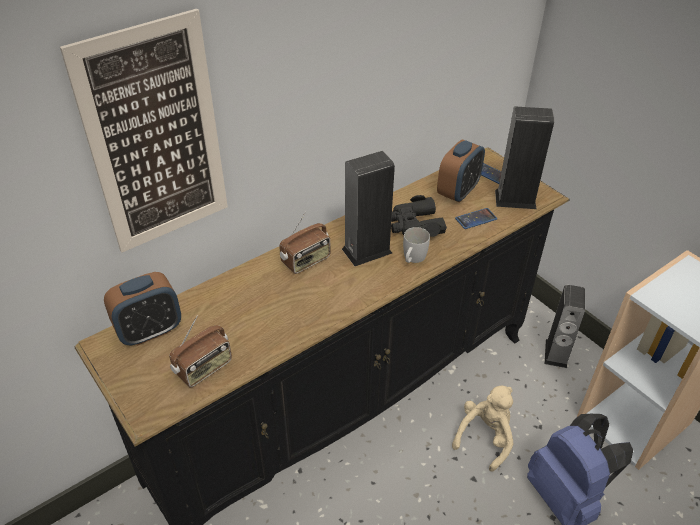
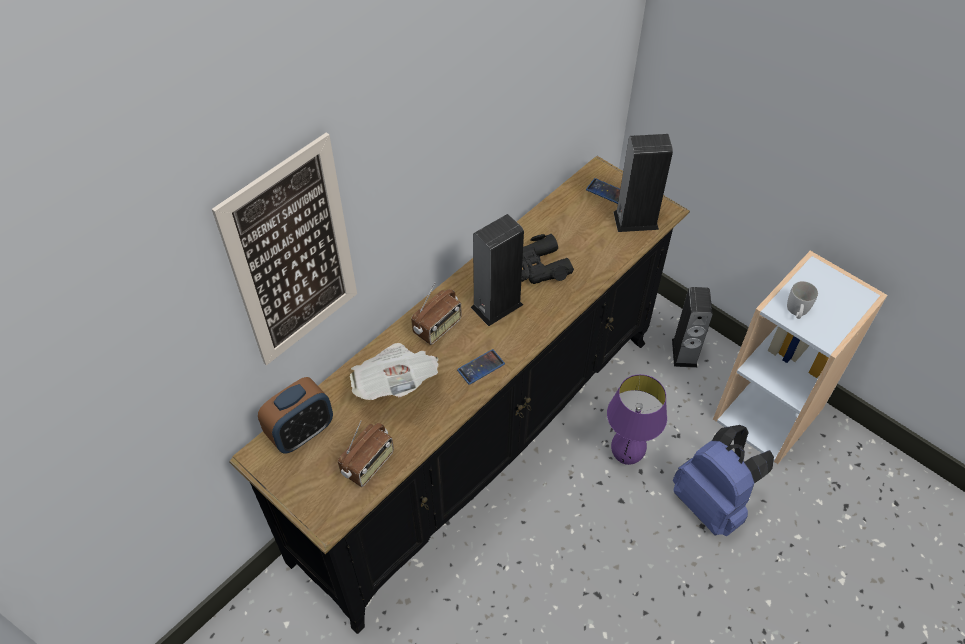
camera: 10 degrees left, 10 degrees up
(252, 302) = (395, 383): none -> newspaper
(413, 259) = (545, 308): white mug -> white mug (797, 311)
(458, 192) = (575, 219): alarm clock -> none
(476, 219) = (599, 250): phone -> phone (481, 367)
(485, 437) = (626, 456): beige plush toy -> purple table lamp

